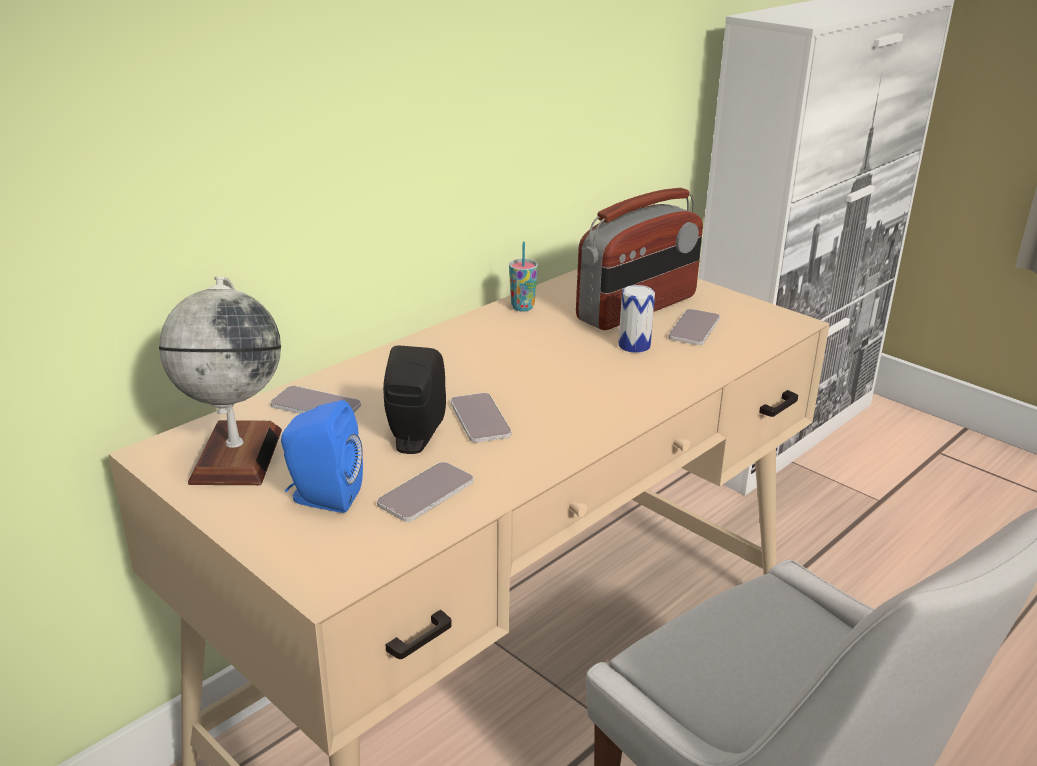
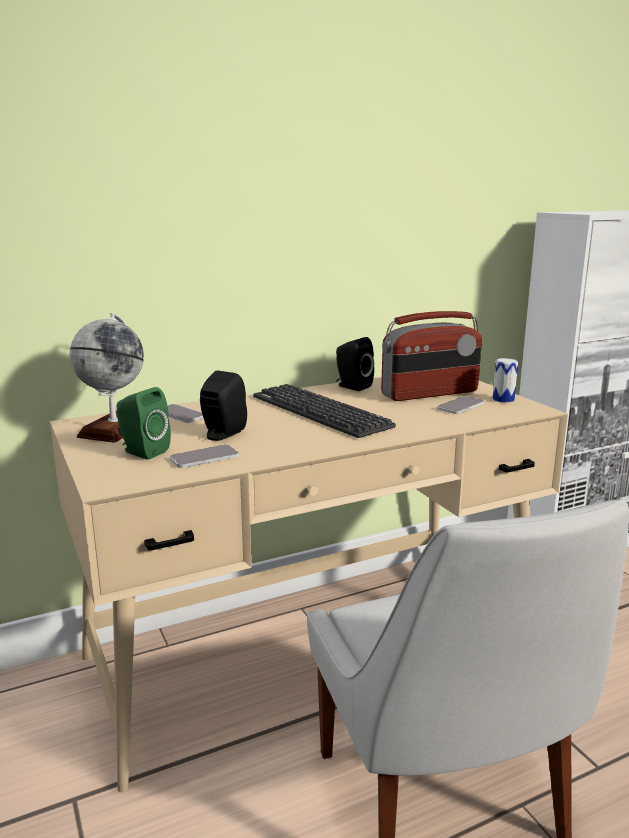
camera: 20 degrees right, 10 degrees down
(322, 498) = (142, 452): blue speaker -> green speaker
(480, 419) = (272, 431): phone -> none
(517, 367) = (319, 411): none -> keyboard
(522, 307) = (352, 386): cup -> black speaker
(634, 346) = (409, 410): can -> can (503, 399)

